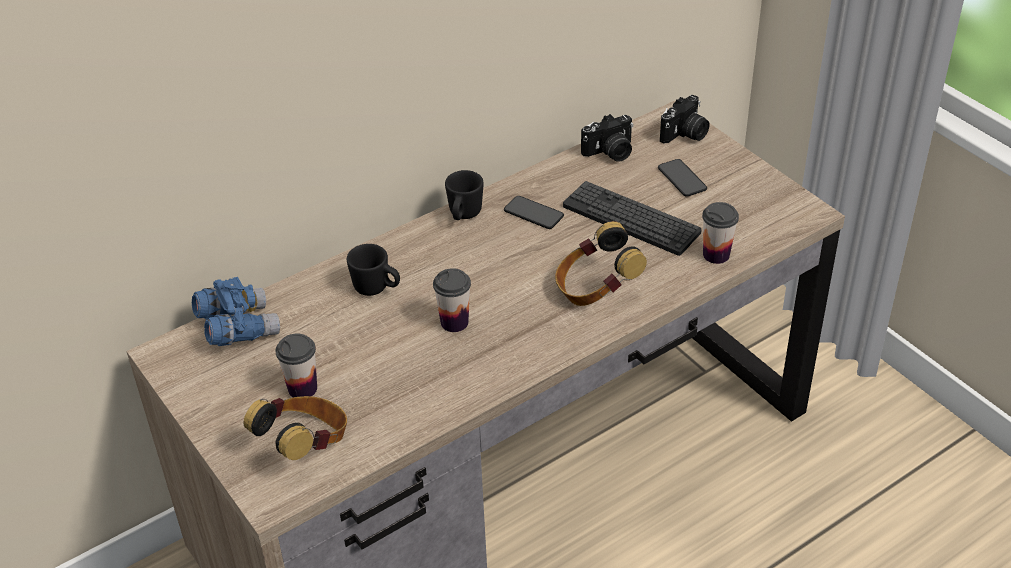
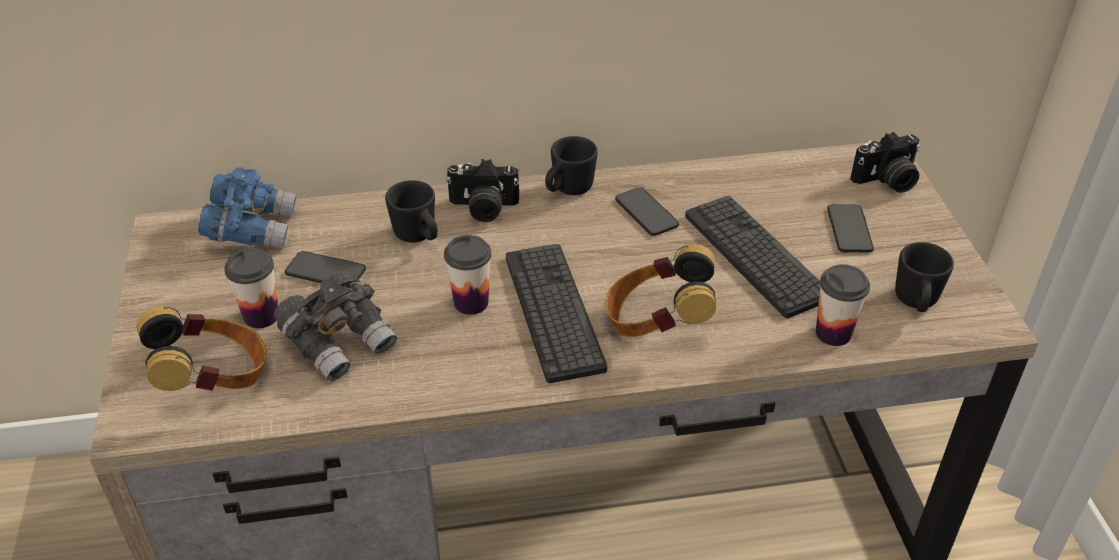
camera: 25 degrees right, 0 degrees up
(325, 339) = (325, 271): none -> phone
(379, 384) = (340, 342): none -> grey binoculars
(518, 307) = (553, 311): none -> keyboard
(610, 153) = (782, 174): camera -> camera (483, 208)
(756, 216) = (916, 303): none -> black mug

